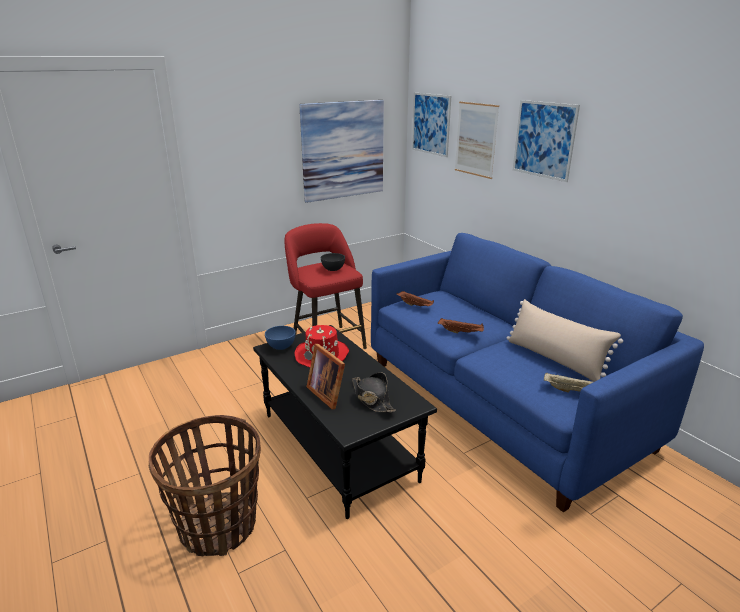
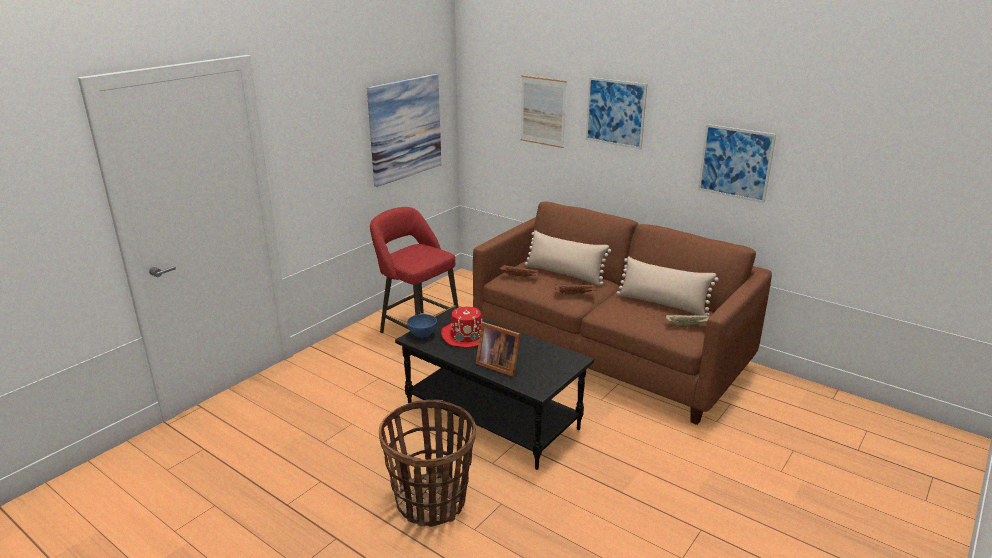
camera: 20 degrees left, 0 degrees up
(333, 269) = (424, 253): grey bowl -> none
(372, 398) = (538, 362): black hat -> none
(431, 124) = (488, 95): picture -> picture (735, 163)
(463, 310) = (564, 274): none -> beige pillow
(501, 403) = (609, 353): blue sofa -> brown sofa

